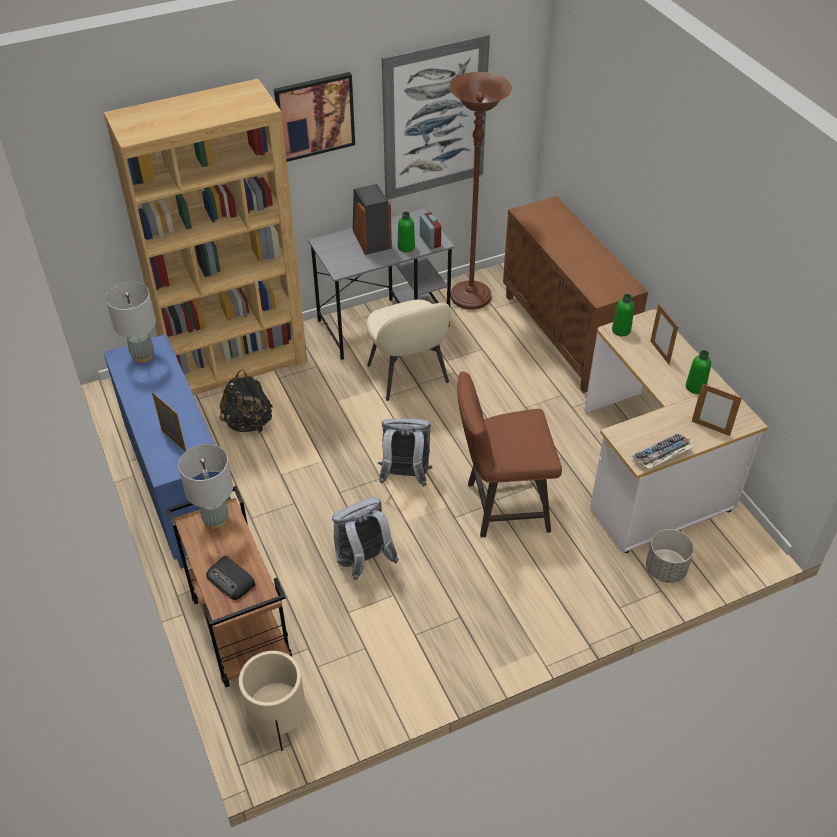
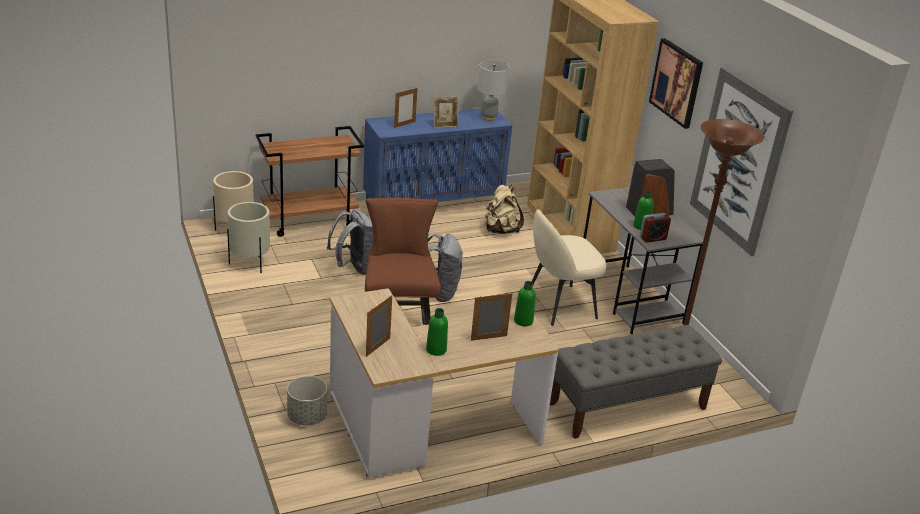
camera: 90 degrees right, 15 degrees down
(173, 398) = (444, 125): none -> picture frame
(216, 520) = (342, 146): grey table lamp -> none
(231, 581) = (291, 148): radio -> none
(249, 423) = (500, 230): black backpack -> beige backpack
(371, 683) = (250, 263): none -> beige planter
(564, 336) = (627, 406): brown cabinet -> grey bench
(661, 456) = (348, 313): keyboard -> none

